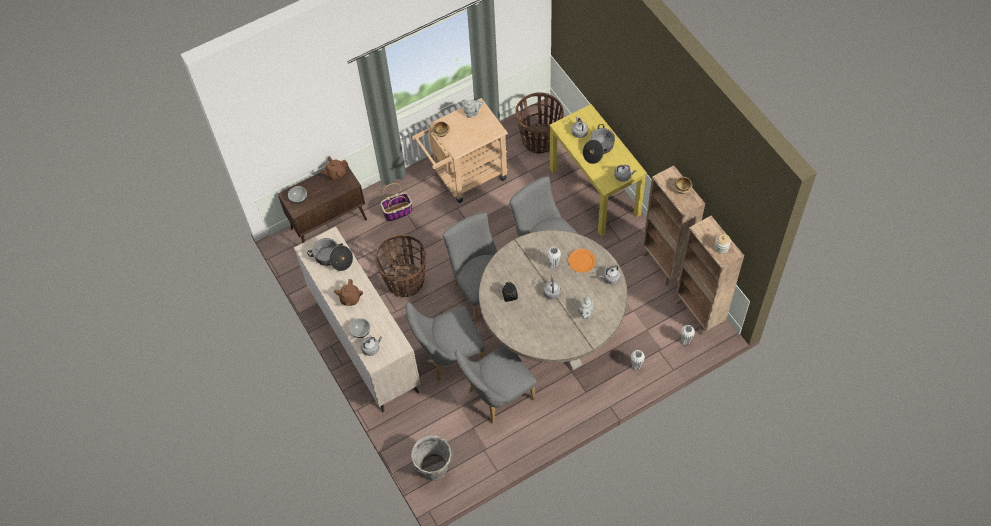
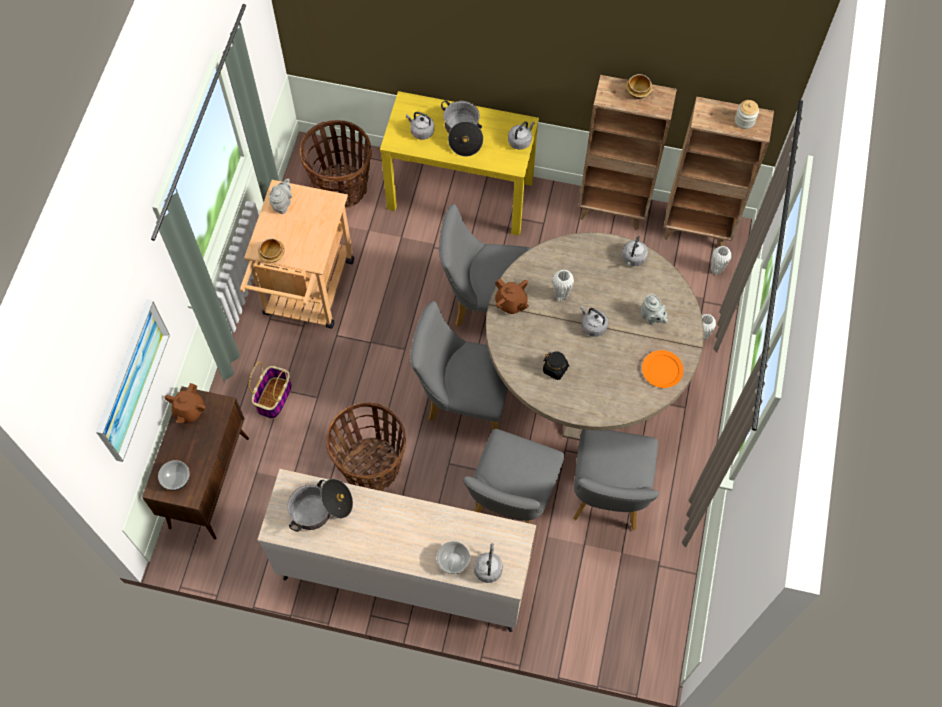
camera: 50 degrees left, 5 degrees up
(302, 126) = (131, 380): none -> picture
(350, 298) = (397, 535): brown teapot -> brown teapot (511, 303)
(434, 469) = (634, 636): grey bucket -> none
(581, 261) = (584, 266): orange plate -> orange plate (661, 369)

